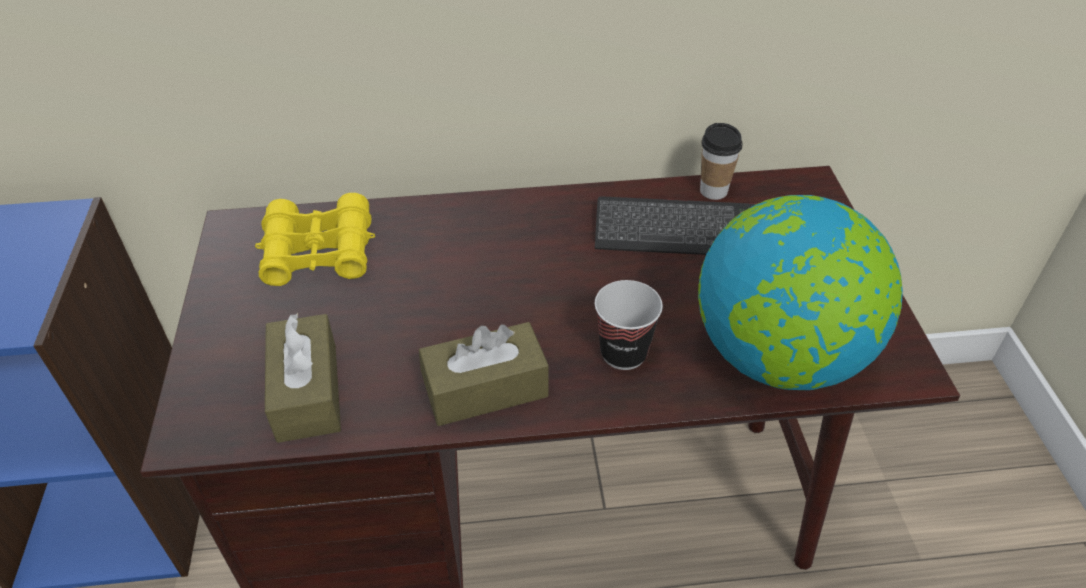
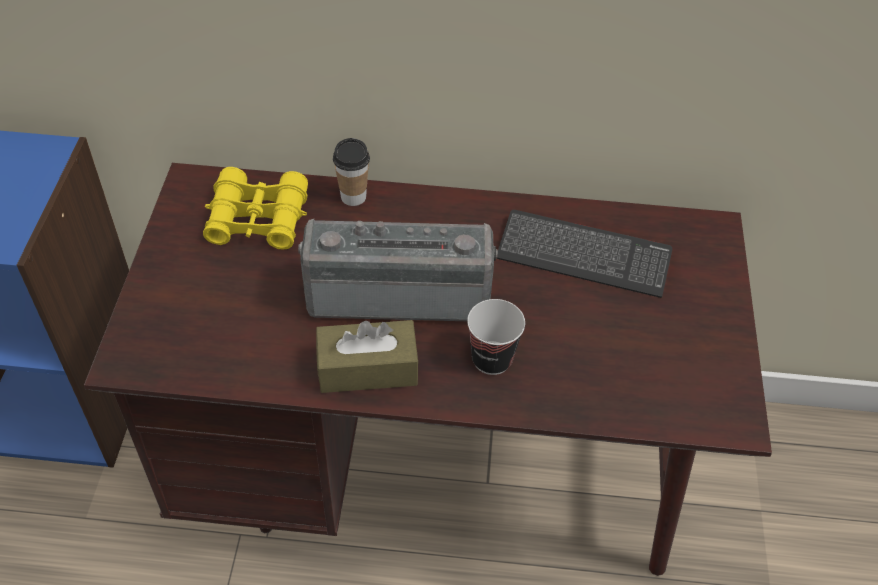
camera: 10 degrees right, 5 degrees up
(307, 392) = (223, 343): brown tissue box -> none
(499, 301) = (399, 292): none -> radio
(713, 191) = (621, 220): cup -> cup (353, 197)
(778, 357) = (624, 388): globe -> none

